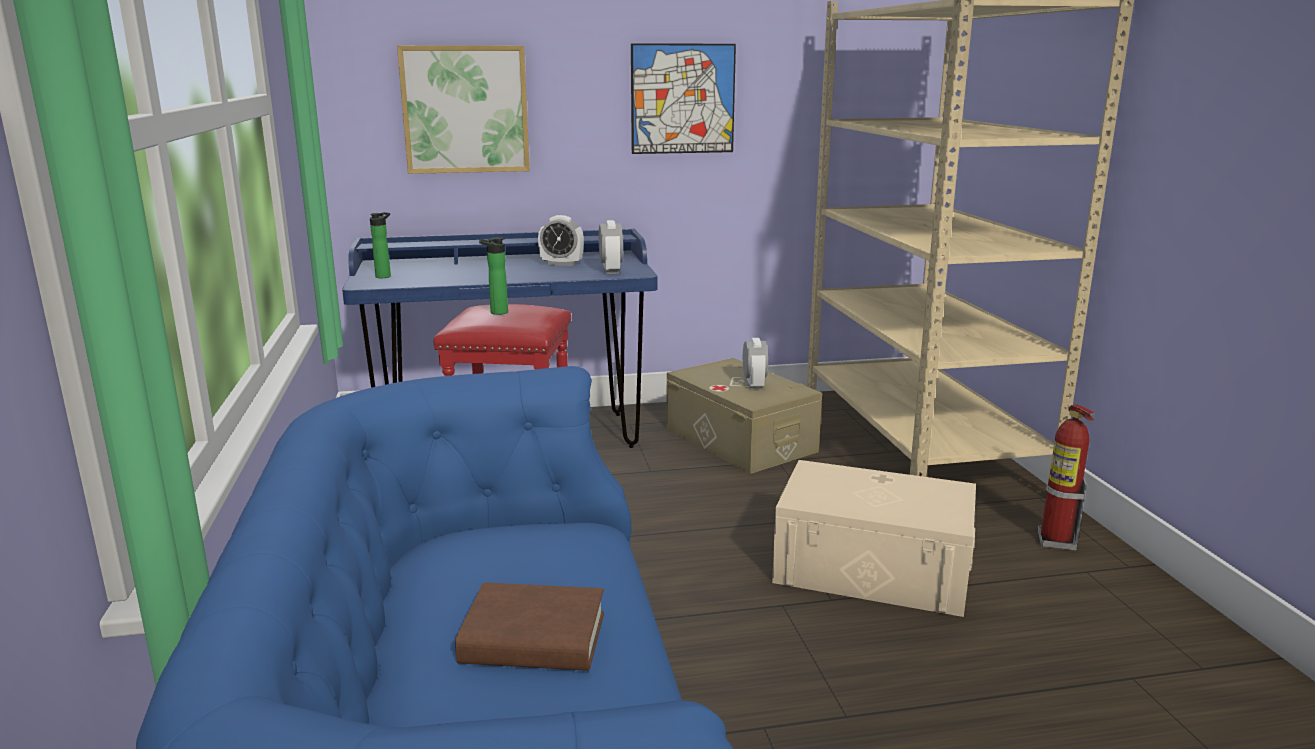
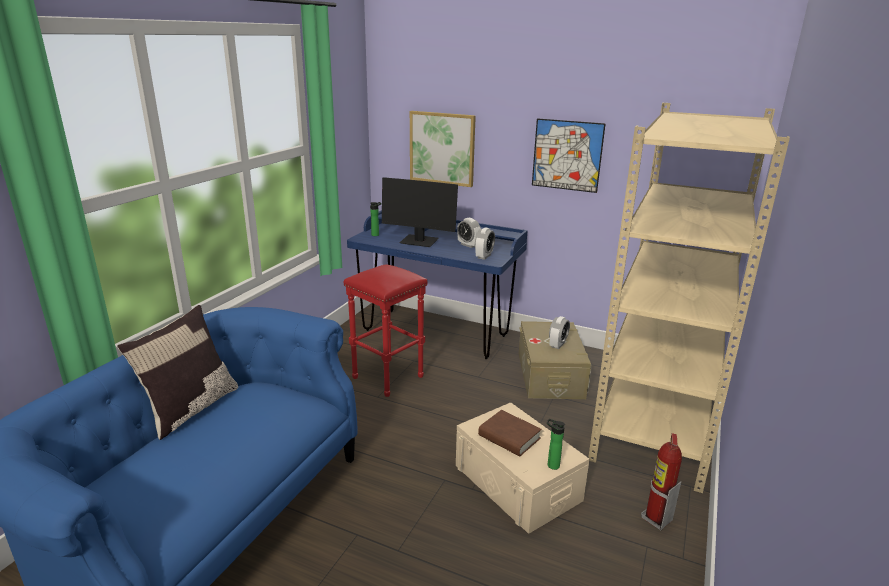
camera: 35 degrees right, 5 degrees up
(386, 611) = (190, 409): none -> pillow
(476, 272) = (419, 241): none -> monitor
(496, 312) = (378, 273): bottle -> bottle (551, 465)
(533, 639) = (212, 445): brown book -> brown book (509, 437)

